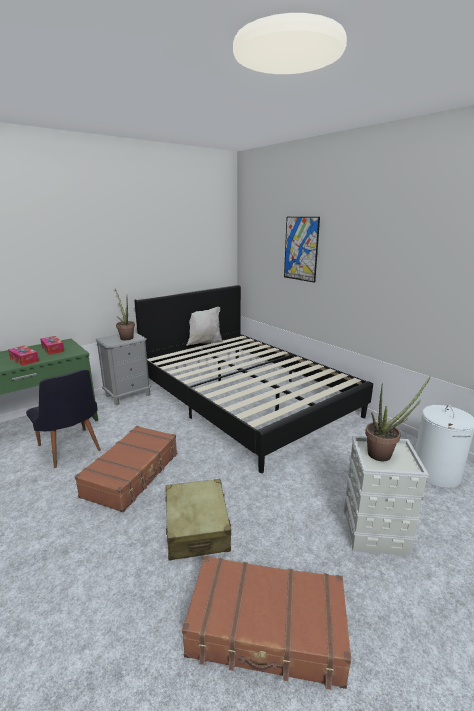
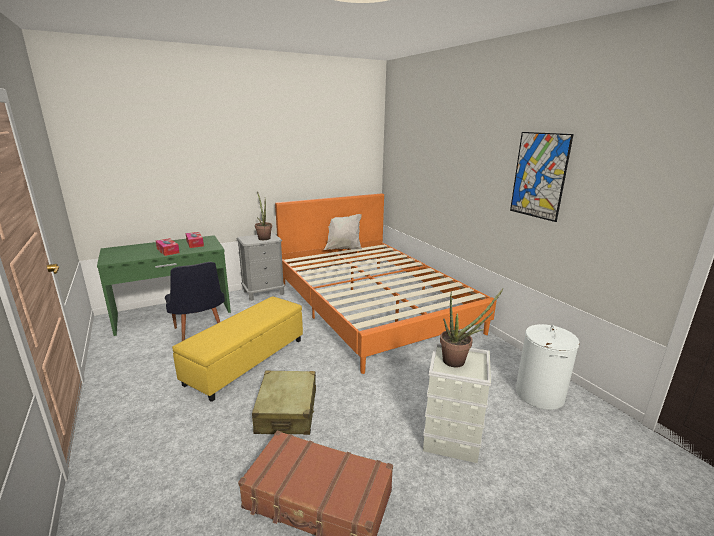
camera: 10 degrees right, 0 degrees up
(133, 474) = (246, 361): brown suitcase -> yellow ottoman
(245, 399) = (372, 306): black bed -> orange bed
(301, 249) = (437, 159): picture -> picture (539, 175)

